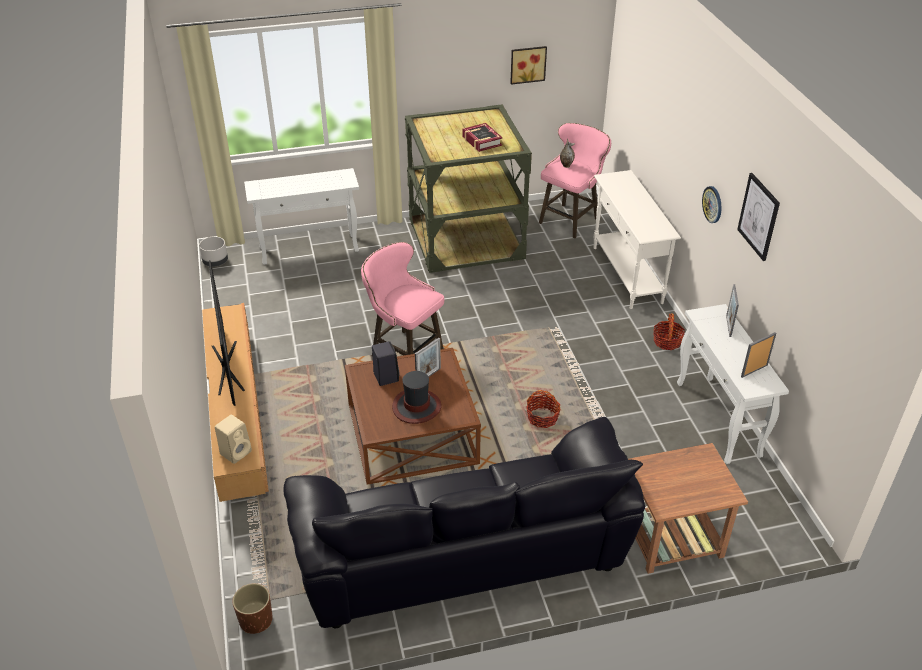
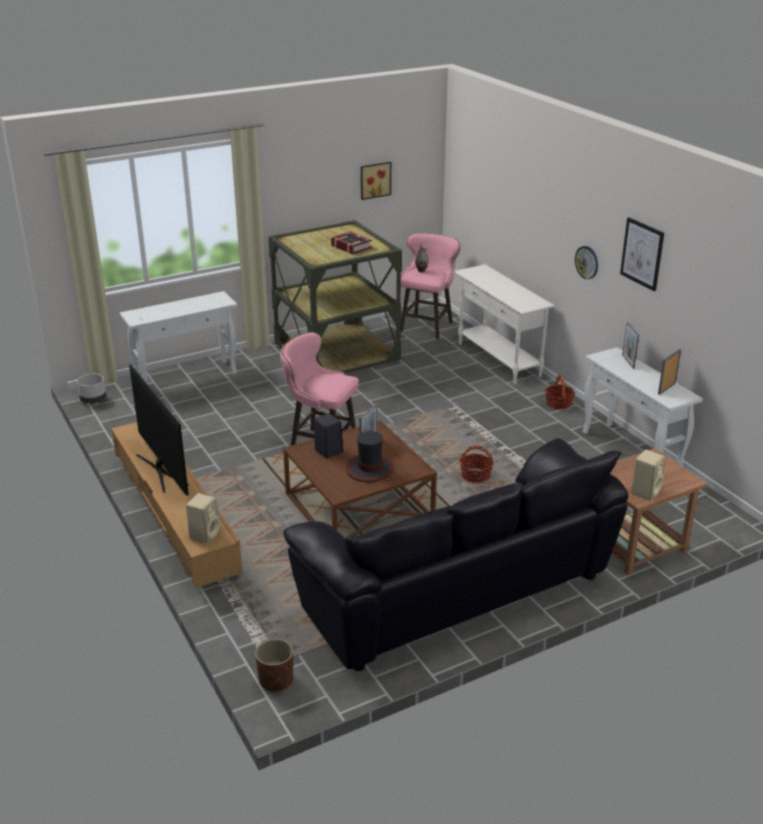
camera: 15 degrees left, 10 degrees down
(675, 499) = (645, 491): none -> beige speaker

